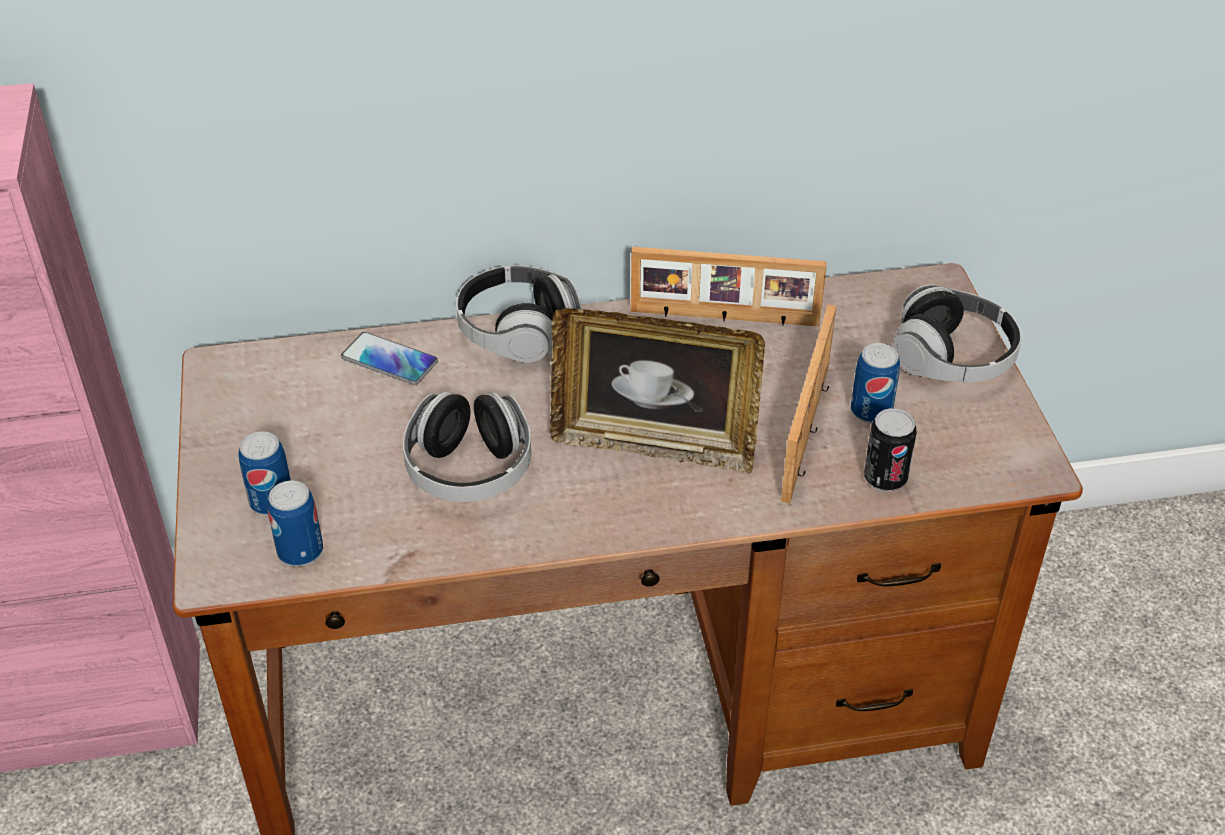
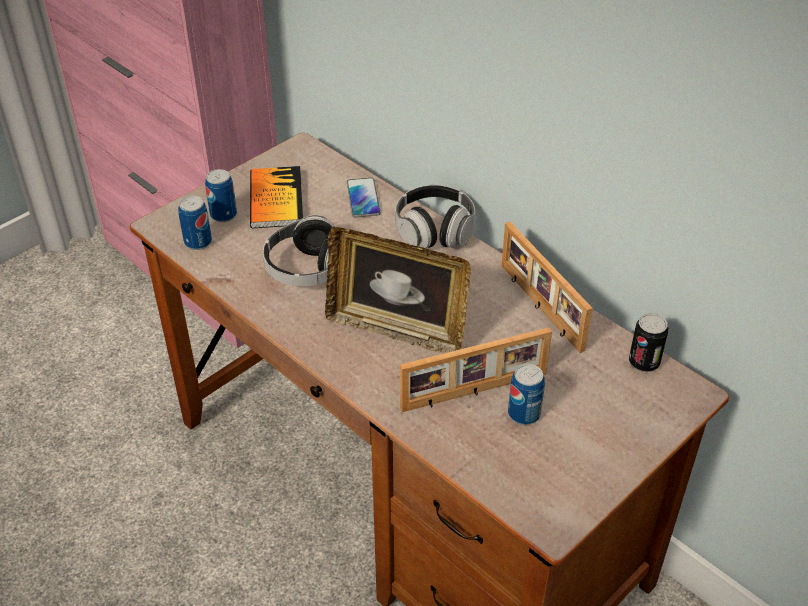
camera: 55 degrees right, 0 degrees up
(298, 437) = (276, 199): none -> book
(654, 443) = (397, 329): picture frame -> picture frame turned 45 degrees counterclockwise
(885, 478) = (466, 448): can -> can (643, 363)
(952, 359) = (620, 433): headphones -> none

